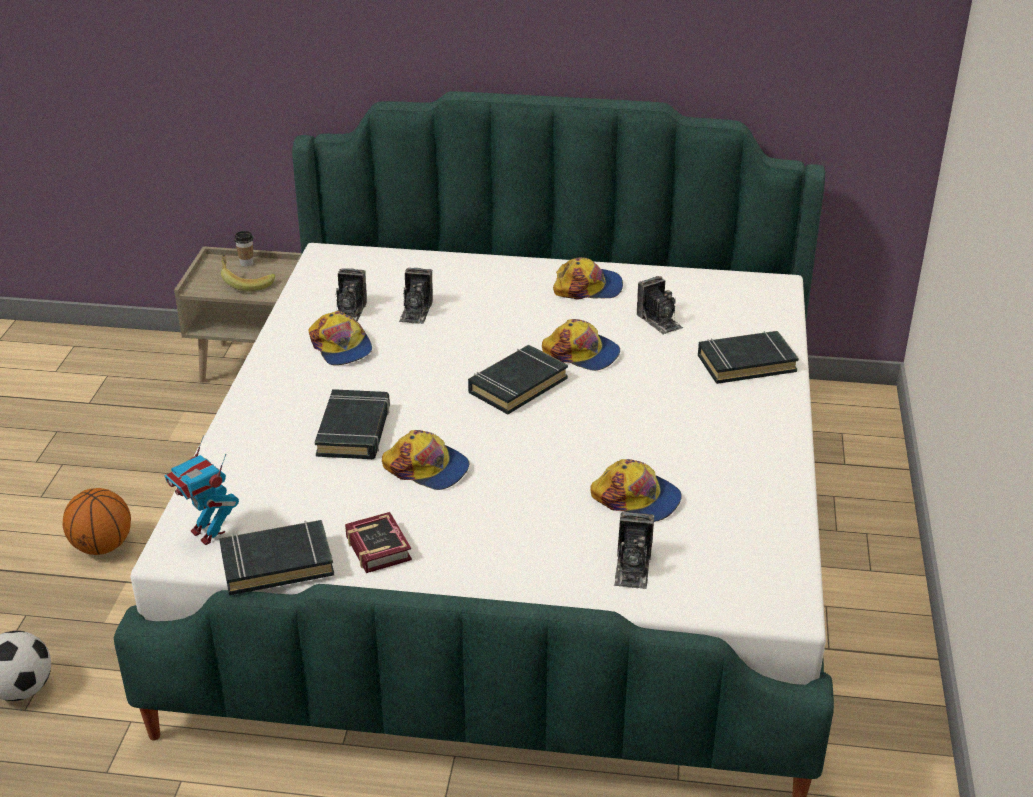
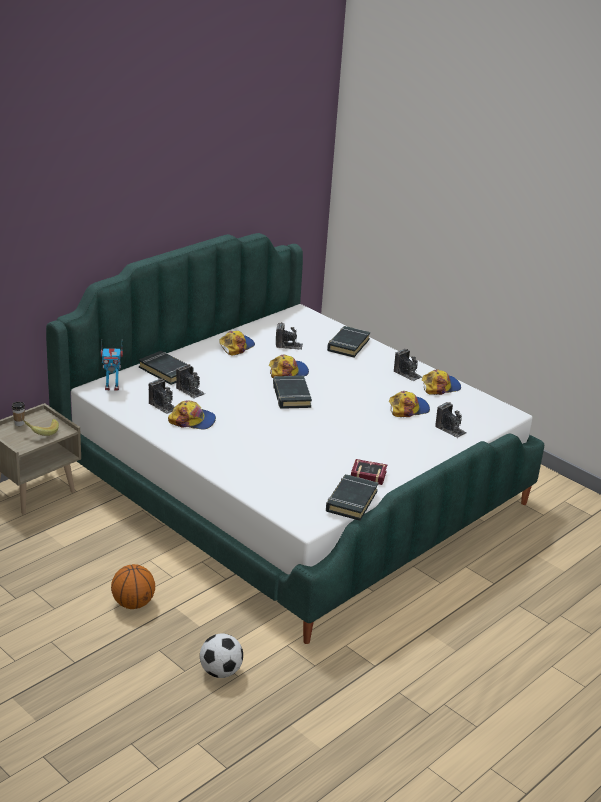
camera: 55 degrees left, 5 degrees down
(208, 533) = (302, 510): toy robot -> toy robot (112, 387)
(354, 431) = (271, 446): black book -> black book (166, 371)
(427, 468) = (325, 441): cap -> cap (440, 386)
(747, 450) = (407, 374): none -> camera

